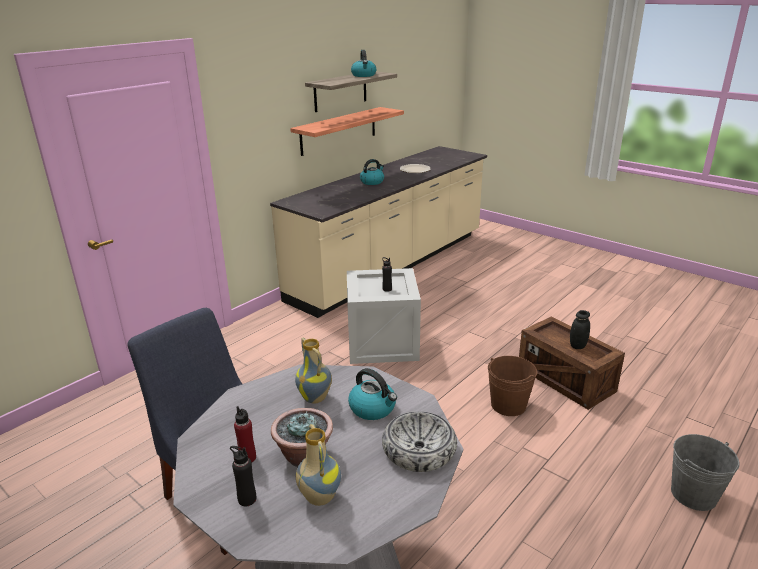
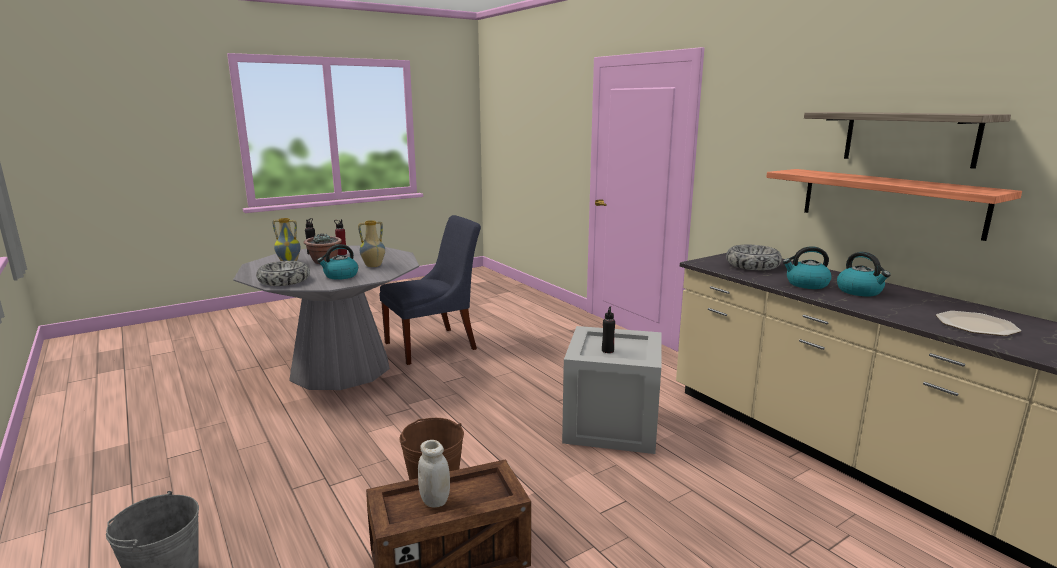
camera: 105 degrees right, 10 degrees down
(323, 200) = (752, 265): none -> bowl
(364, 75) = (930, 113): kettle -> kettle (806, 284)
(577, 346) = (435, 500): black jar -> white jar

